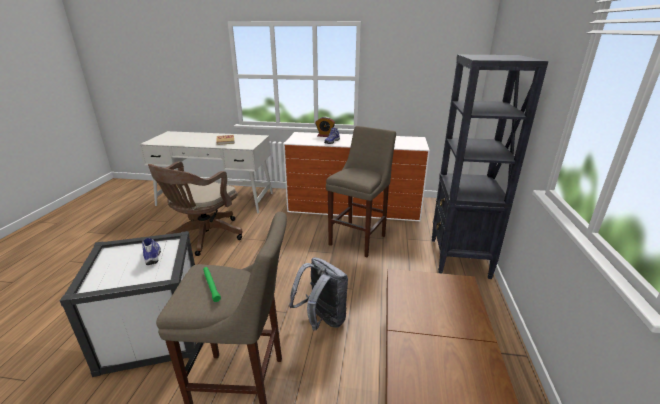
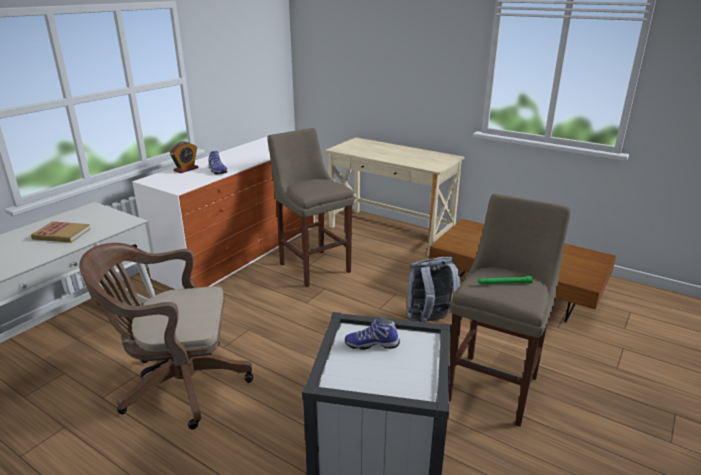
camera: 65 degrees left, 0 degrees up
(204, 237) = (178, 384): brown office chair -> brown office chair turned 120 degrees clockwise
(459, 258) = (390, 231): black bookcase -> beige desk

